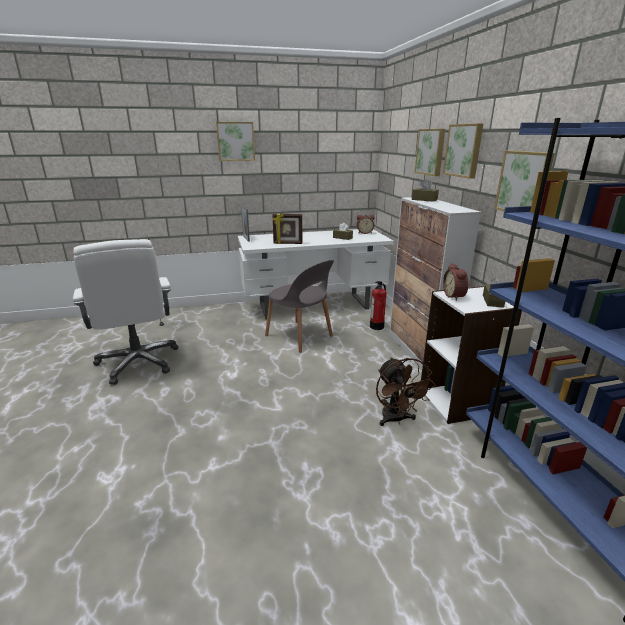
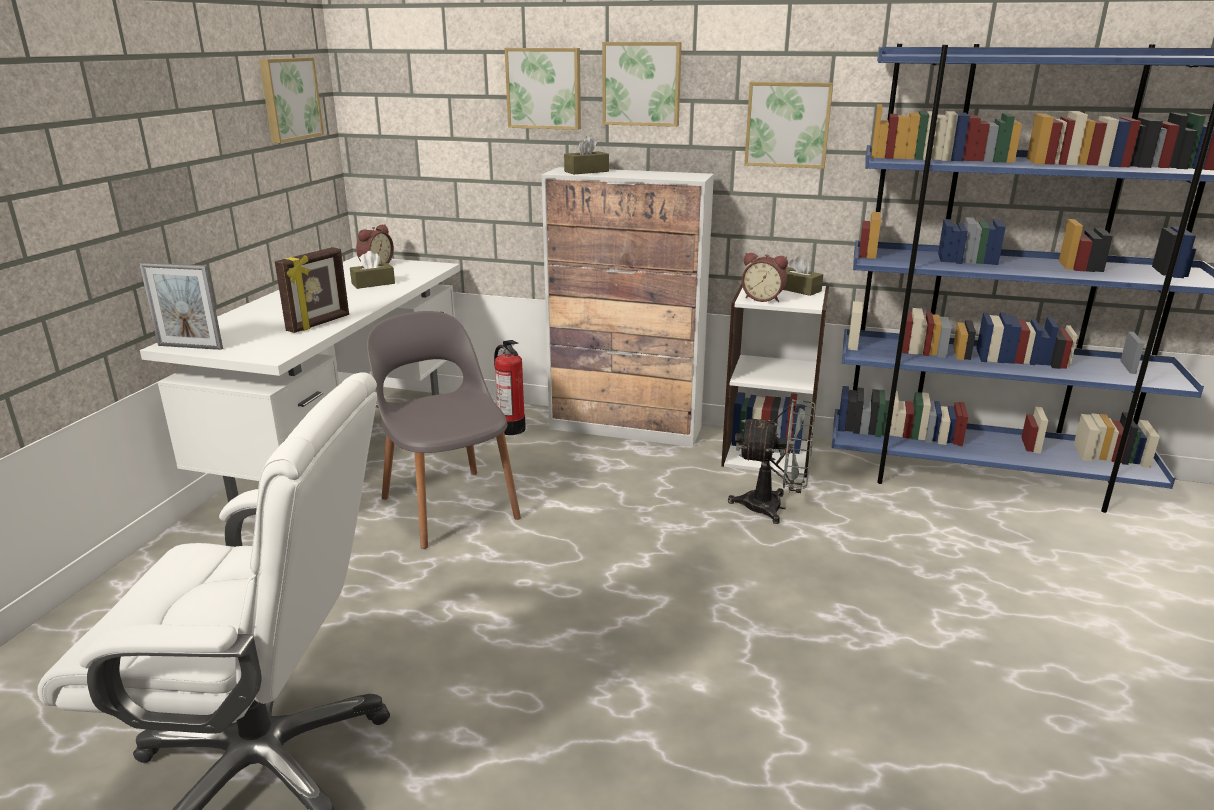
camera: 60 degrees left, 0 degrees up
(235, 141) = (80, 86): picture -> picture (289, 99)
(300, 337) = (449, 505): grey chair -> grey chair turned 105 degrees counterclockwise
(396, 420) = (773, 507): brown fan -> grey fan

